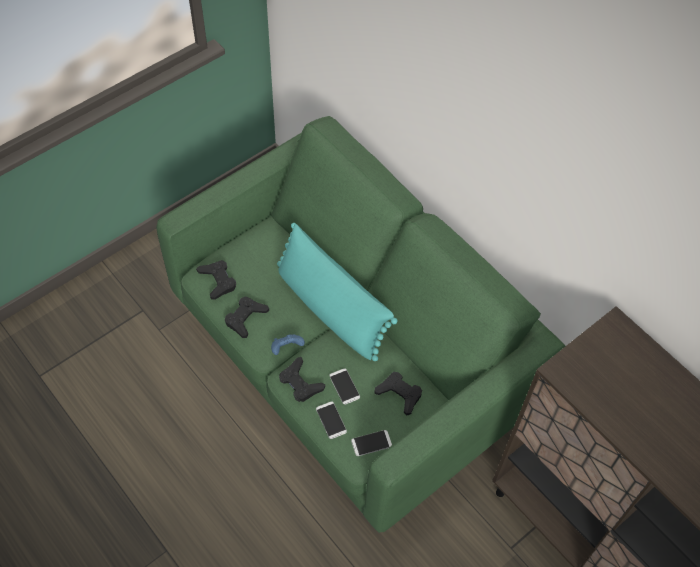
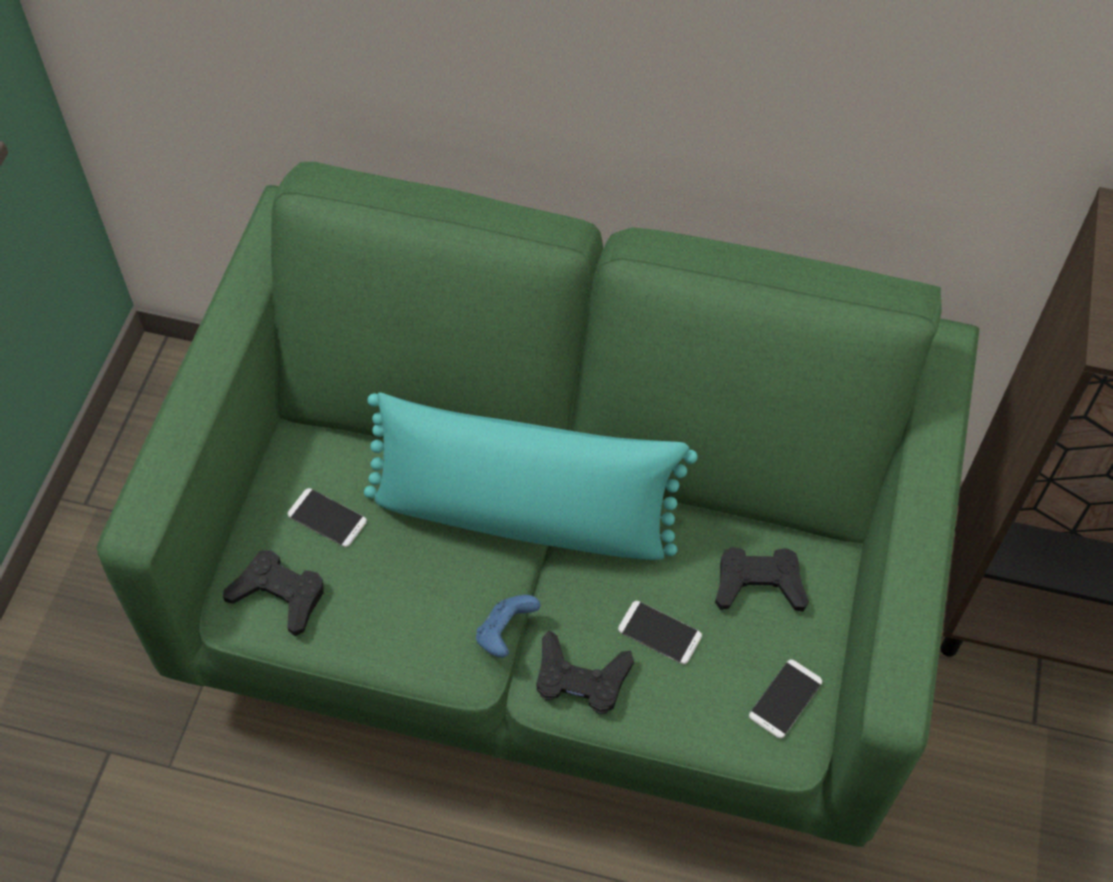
camera: 35 degrees left, 0 degrees up
(245, 318) = (387, 629): black game controller -> none
(331, 420) = (687, 707): phone -> phone (327, 518)

